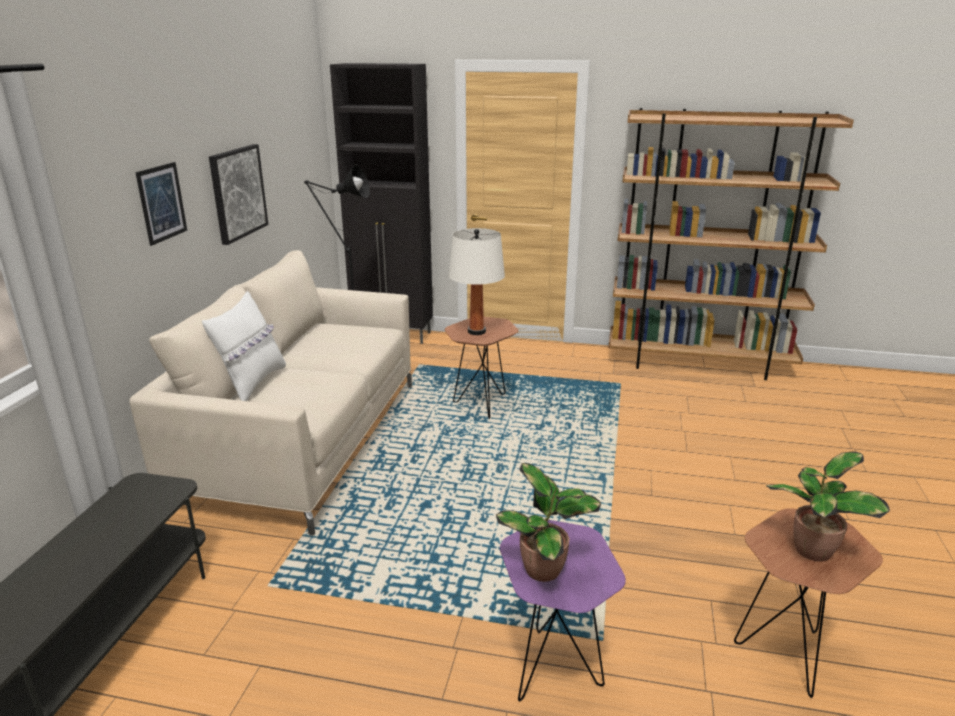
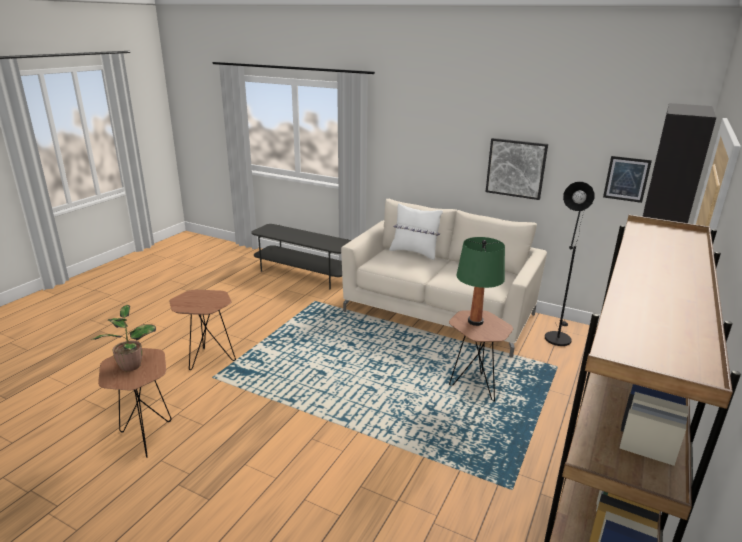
camera: 105 degrees right, 0 degrees up
(162, 203) = (442, 149): picture -> picture (626, 179)
(476, 331) = (475, 321): white table lamp -> green table lamp
(545, 570) = (198, 296): potted plant -> none
(553, 674) = (208, 359): purple side table -> brown side table

